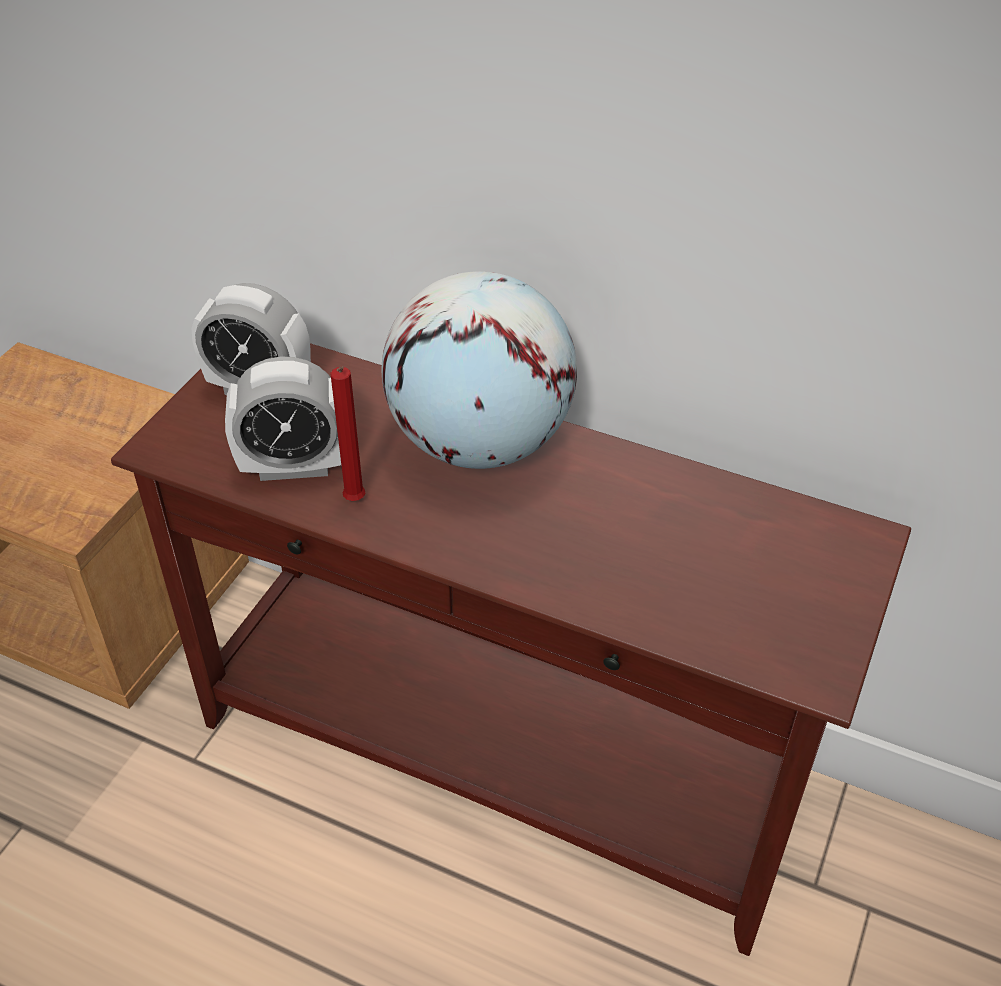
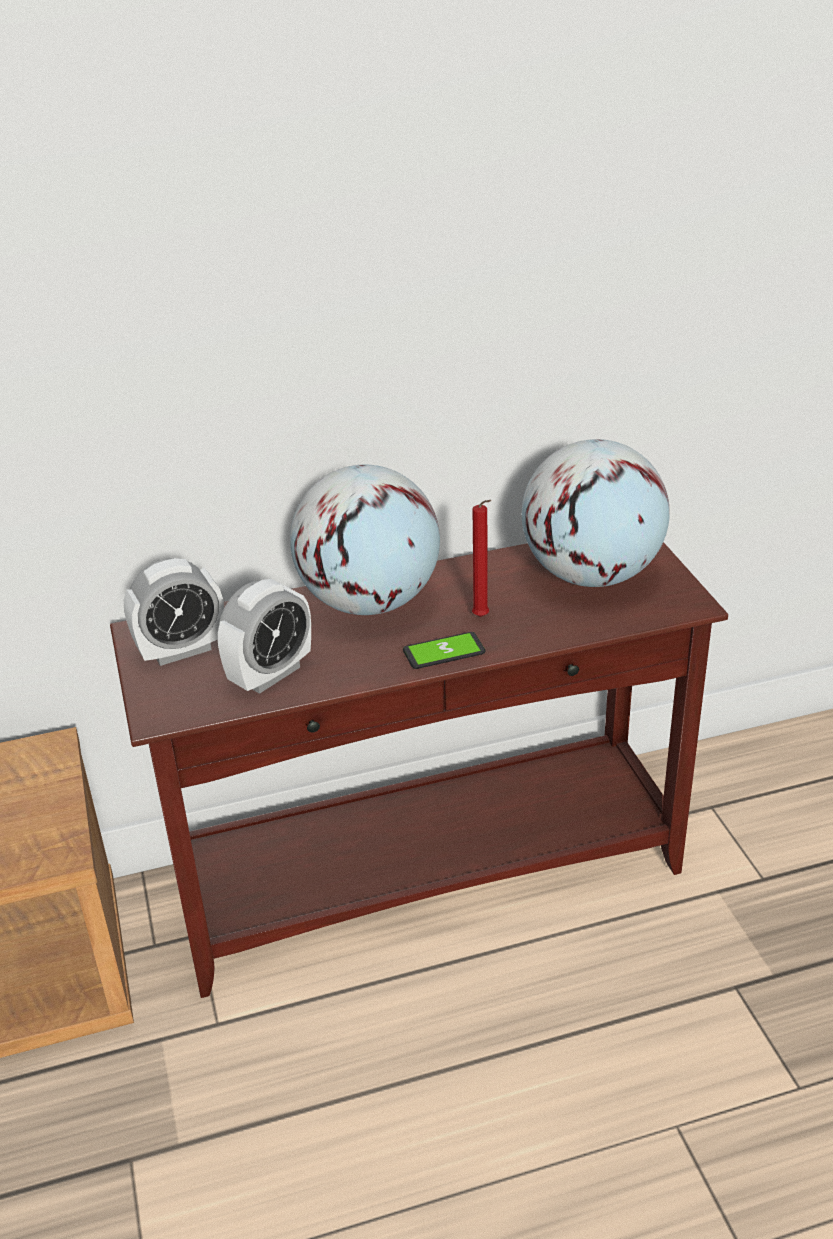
camera: 40 degrees left, 10 degrees down
(354, 502) = (337, 670): red candle -> red candle (482, 618)
(474, 550) = (444, 652): none -> phone
(750, 560) = (591, 575): none -> globe

